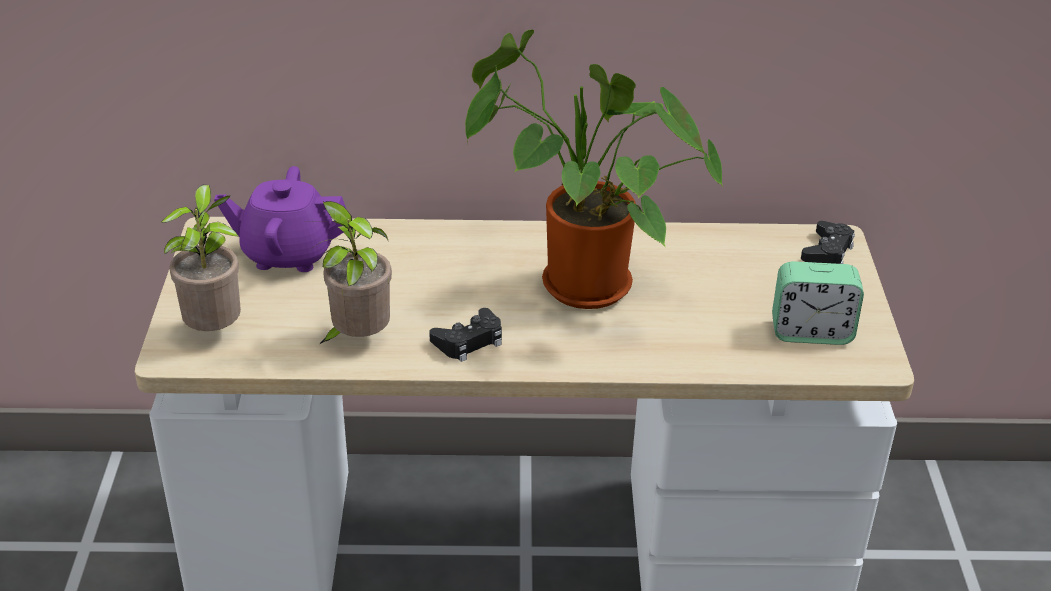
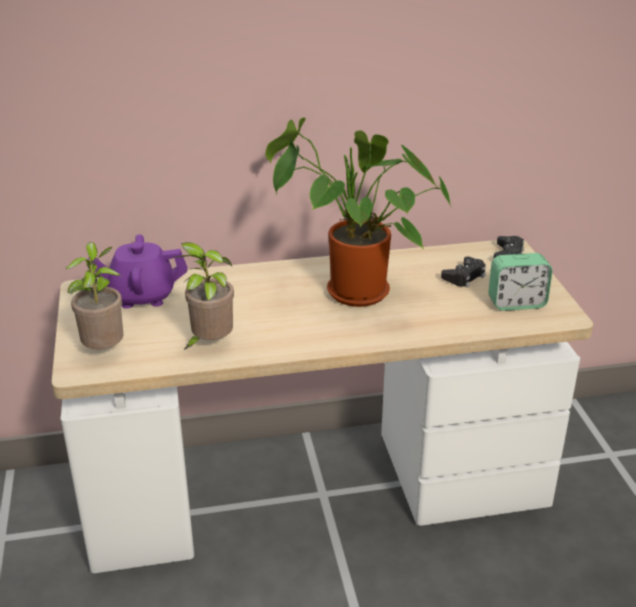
camera: 10 degrees left, 5 degrees down
(469, 341) = (289, 336): black game controller -> black game controller (464, 276)

